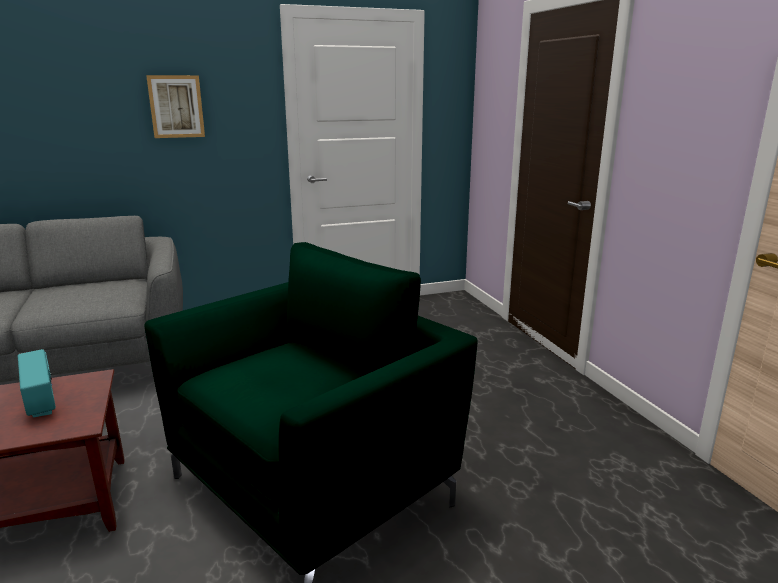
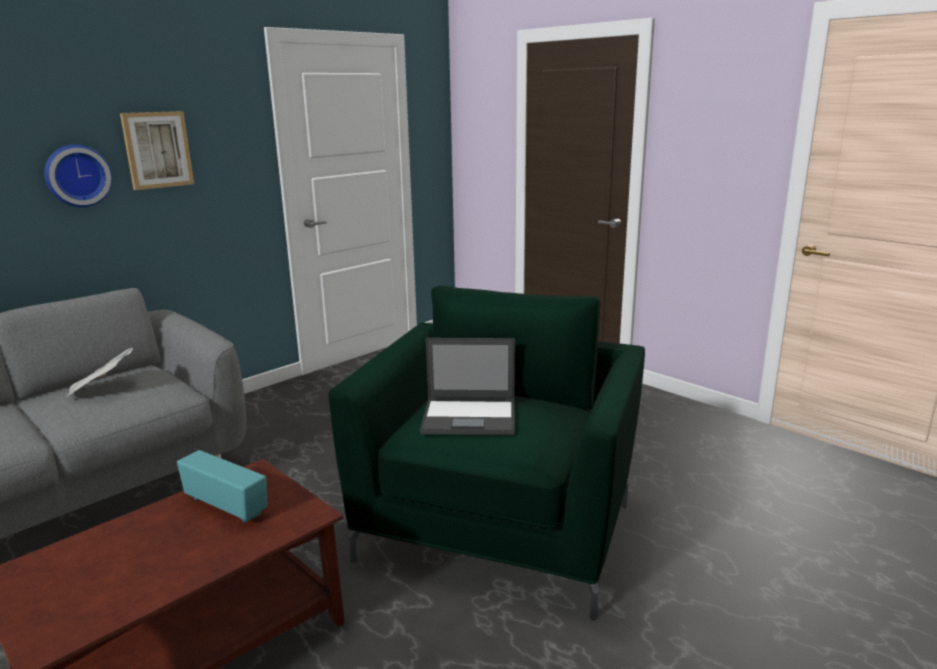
camera: 25 degrees left, 0 degrees up
(81, 290) = (101, 389): none -> newspaper
(110, 123) = (77, 175): none -> wall clock
(271, 373) = (470, 417): none -> laptop

